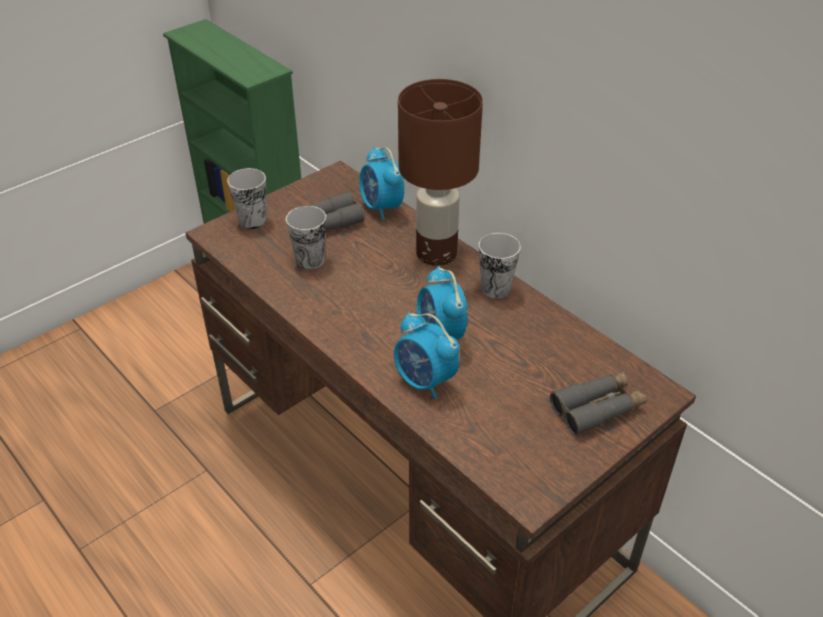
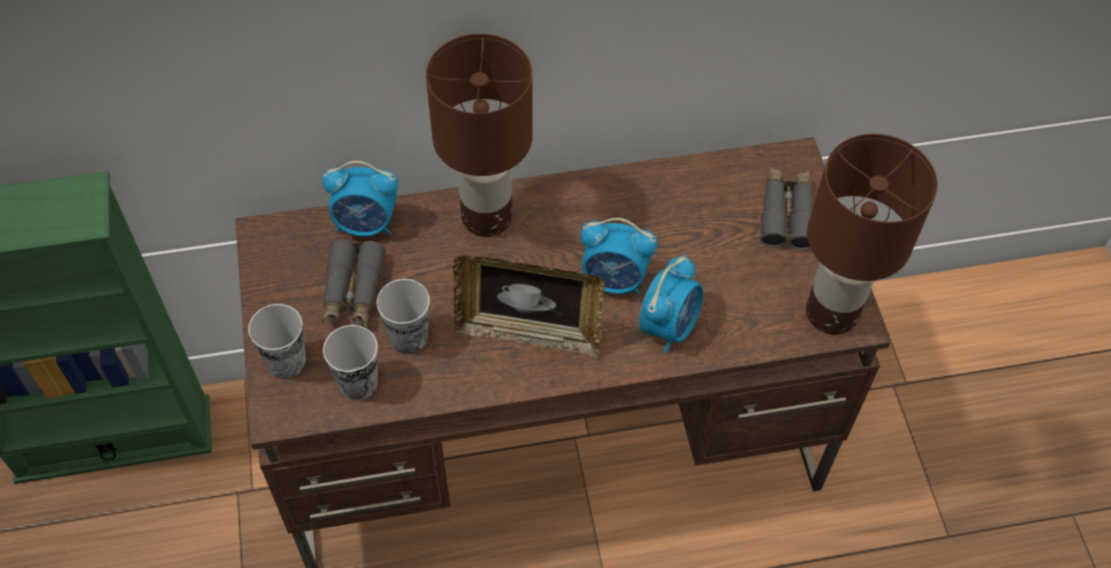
camera: 60 degrees left, 15 degrees up
(358, 311) = (528, 332): none -> picture frame
(425, 381) = (669, 326): alarm clock -> alarm clock turned 45 degrees counterclockwise
(496, 288) = (578, 197): cup -> cup (358, 383)
(526, 479) = (833, 313): none -> brown table lamp

